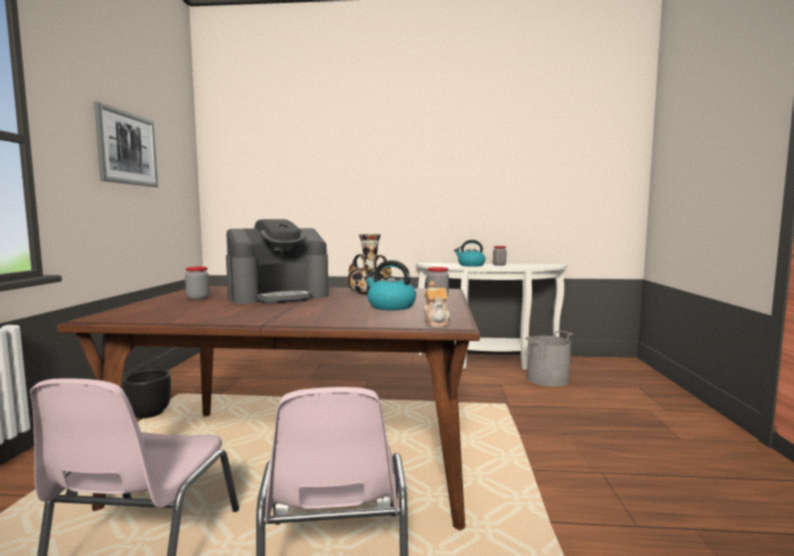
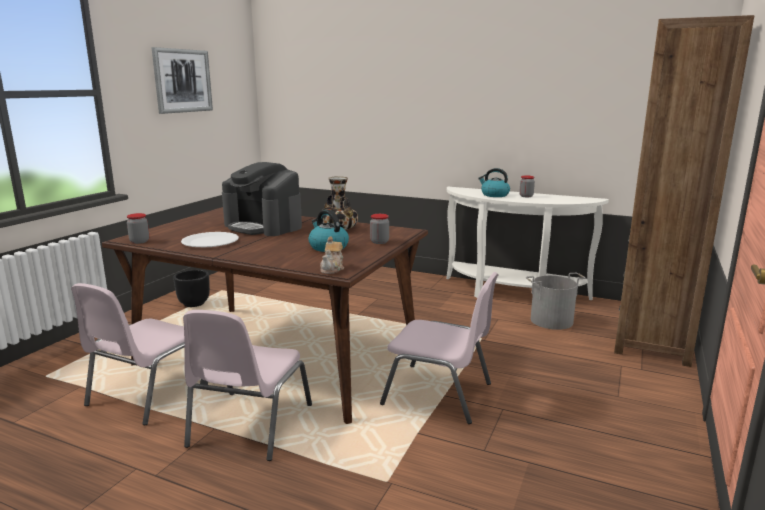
camera: 20 degrees right, 10 degrees up
(198, 298) = (206, 224): jar -> jar (139, 241)
(231, 312) = (210, 241): none -> white plate
(278, 296) = (264, 226): coffee machine -> coffee machine turned 45 degrees clockwise
(525, 469) = (439, 394): none -> pink chair
(645, 386) = (652, 343): none -> brown bookcase

